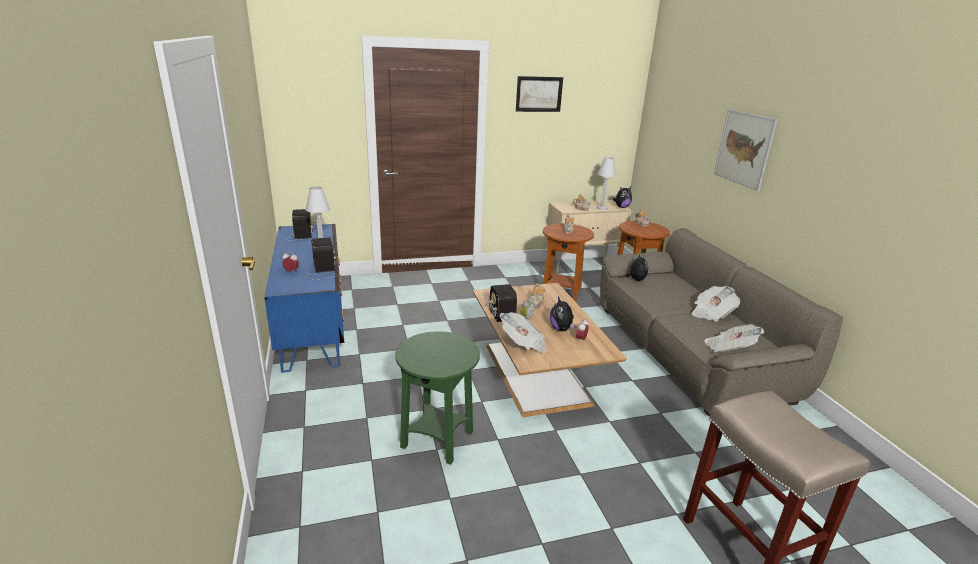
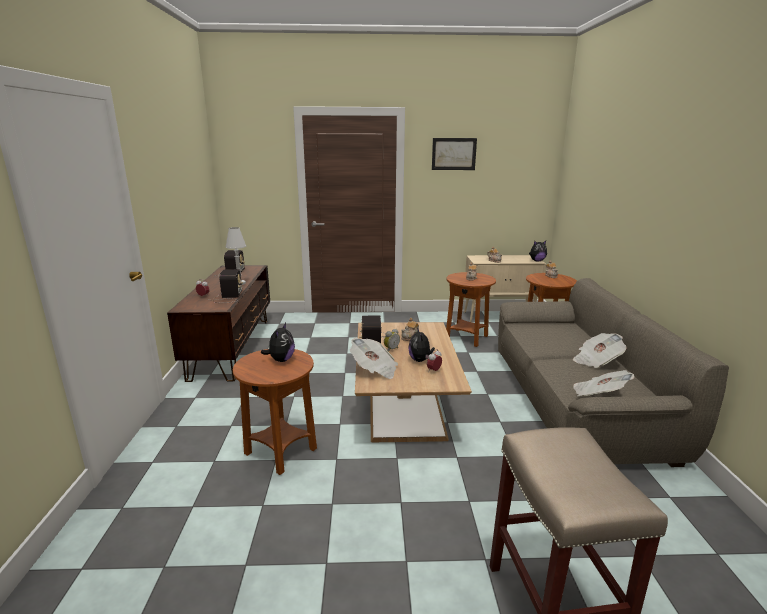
camera: 15 degrees right, 5 degrees down
(313, 324) = (232, 347): blue tv stand -> brown tv stand
(437, 439) = (281, 452): green side table -> brown side table
(602, 208) = (516, 261): white table lamp -> none
(635, 280) = (530, 326): plush toy -> plush toy (281, 360)
(744, 149) = (639, 192): picture -> none

